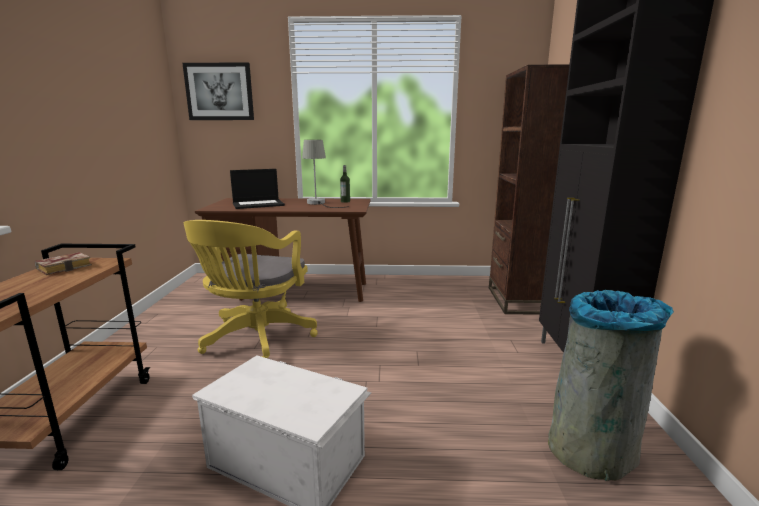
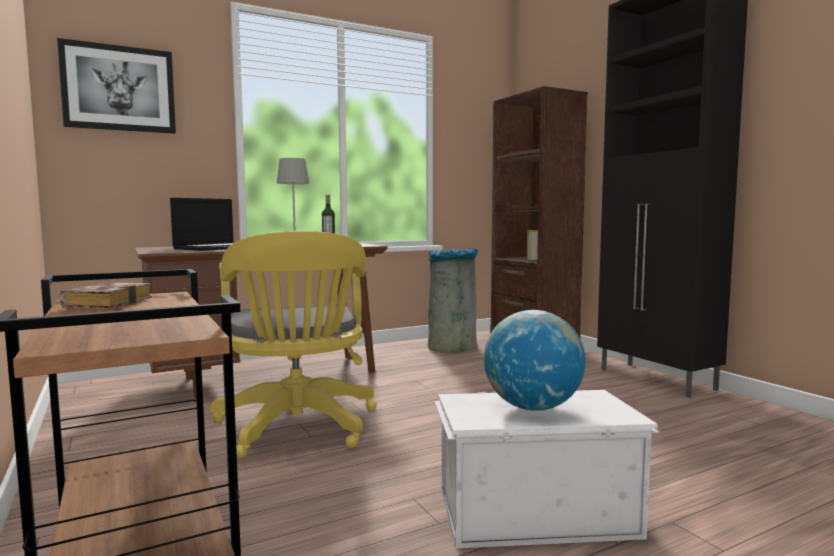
camera: 30 degrees left, 10 degrees down
(274, 390) = (532, 407): none -> globe
(592, 448) = (748, 424): grey trash can -> grey trash can (452, 346)

